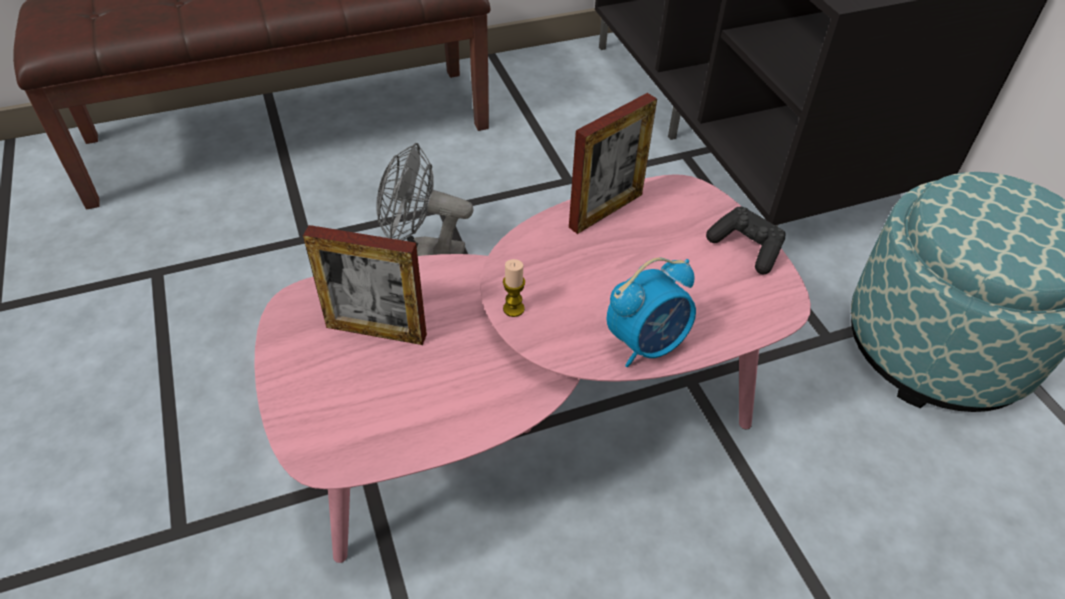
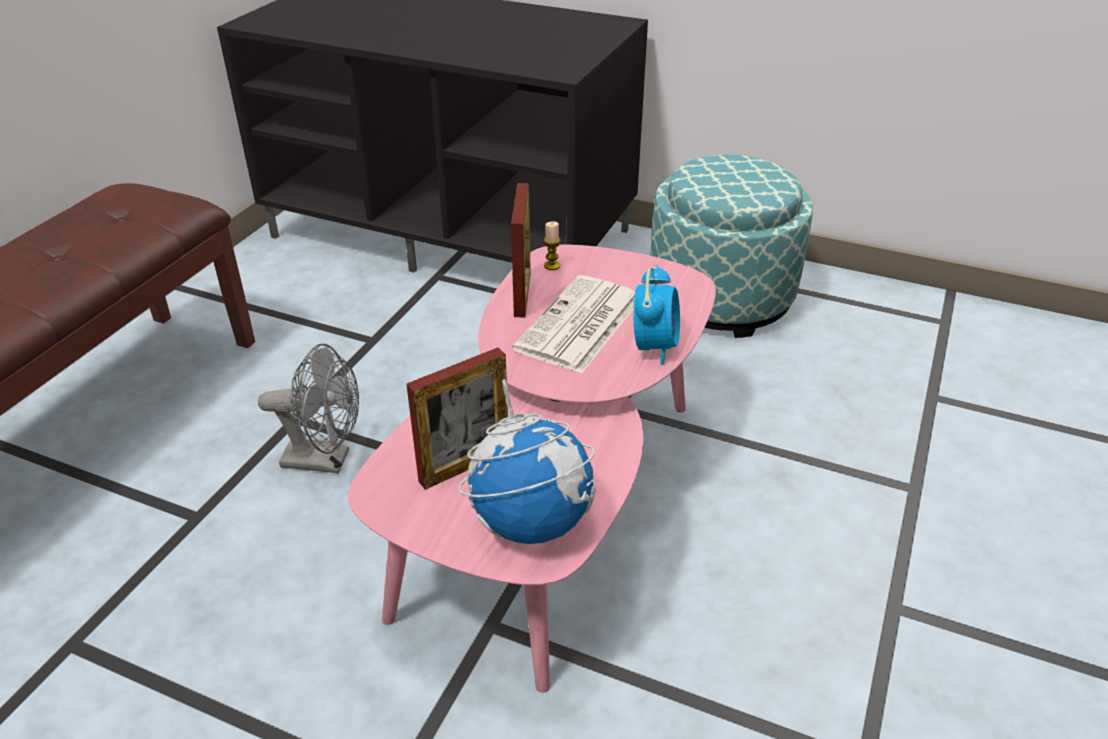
camera: 45 degrees left, 10 degrees down
(354, 418) = (531, 521): none -> globe
(423, 255) = (326, 460): grey fan -> grey fan turned 135 degrees counterclockwise
(513, 309) = (552, 381): candle -> candle (552, 266)
(610, 274) = (579, 326): none -> newspaper
(746, 248) = (632, 266): black game controller -> none

